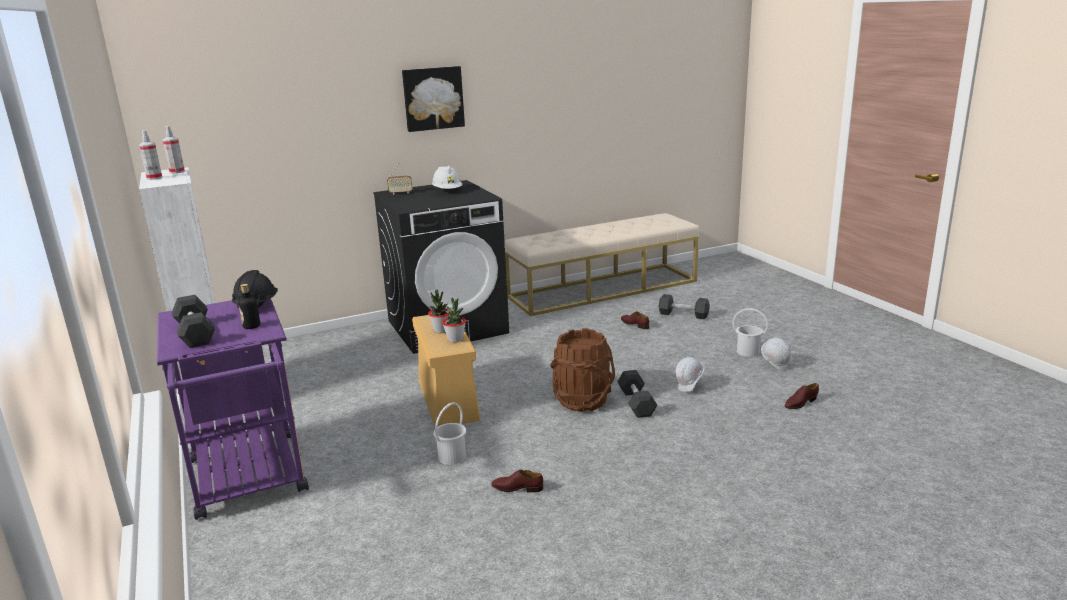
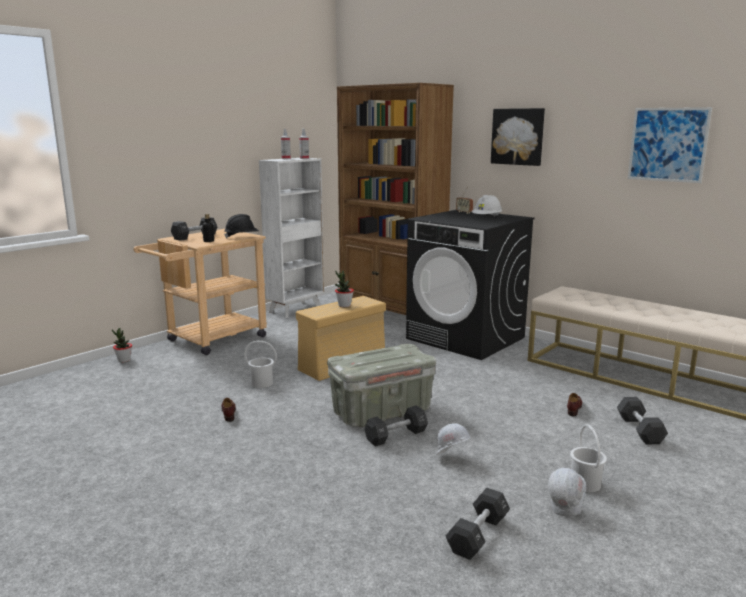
camera: 65 degrees right, 5 degrees down
(250, 482) = (210, 340): purple cart -> beige cart
(325, 345) = (392, 314): none -> brown bookcase
(455, 339) = (330, 311): potted plant -> potted plant (124, 360)
(572, 90) = (668, 144): none -> picture
(582, 400) = (382, 411): brown bucket -> grey storage box
(800, 403) = (478, 535): brown shoe -> black dumbbell

